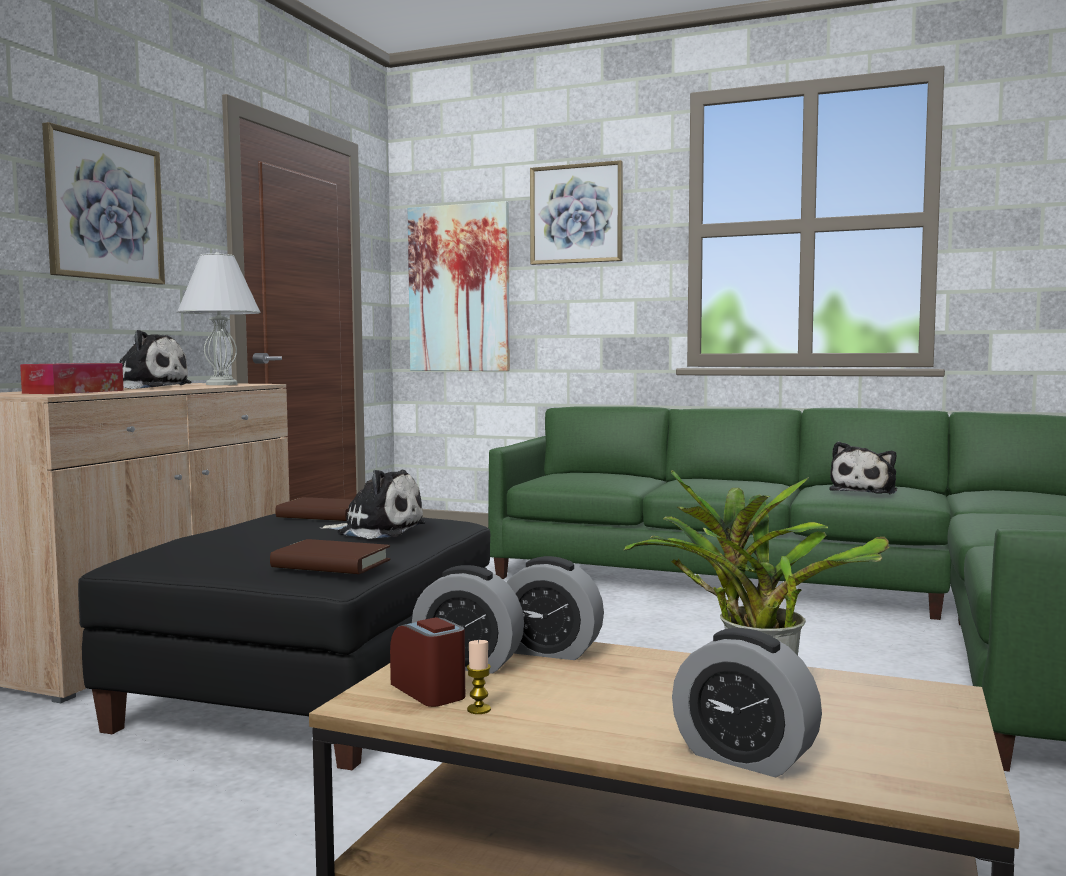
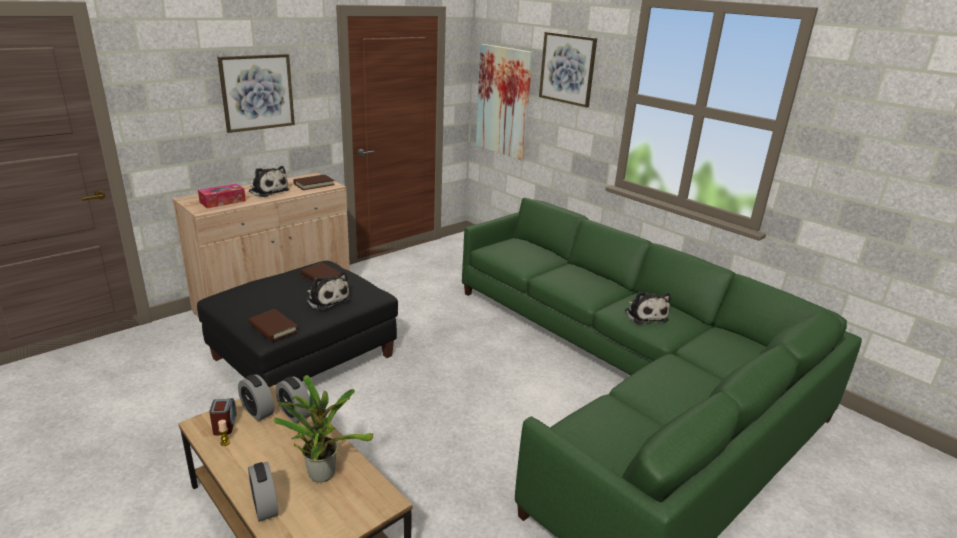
camera: 25 degrees right, 20 degrees up
(222, 384) = (314, 184): white table lamp -> brown book
(865, 491) = (645, 315): plush toy -> plush toy turned 75 degrees counterclockwise

